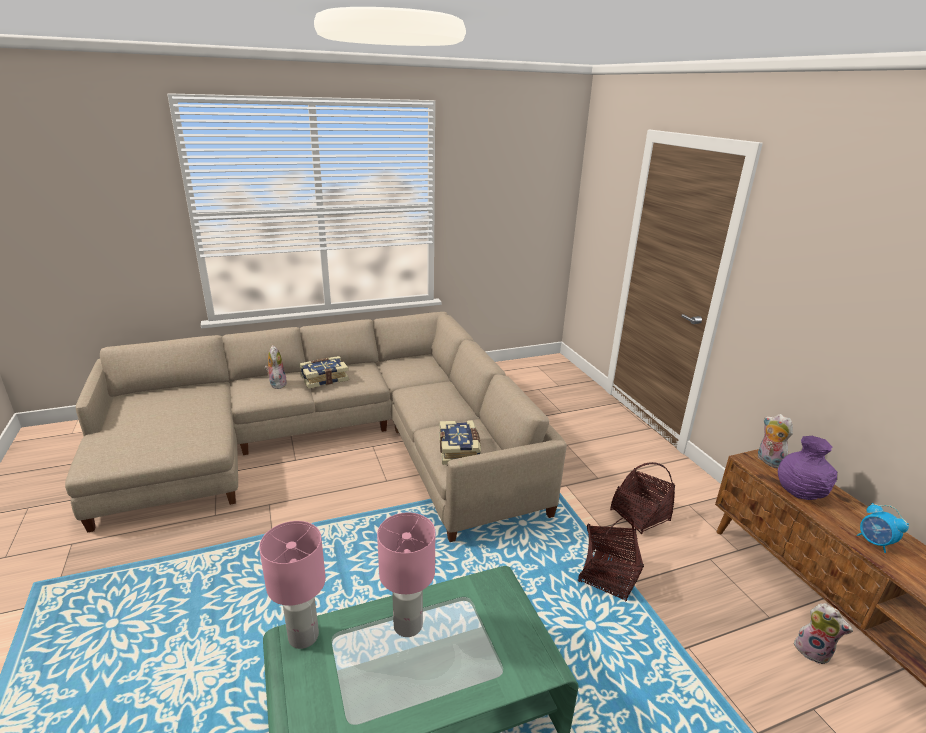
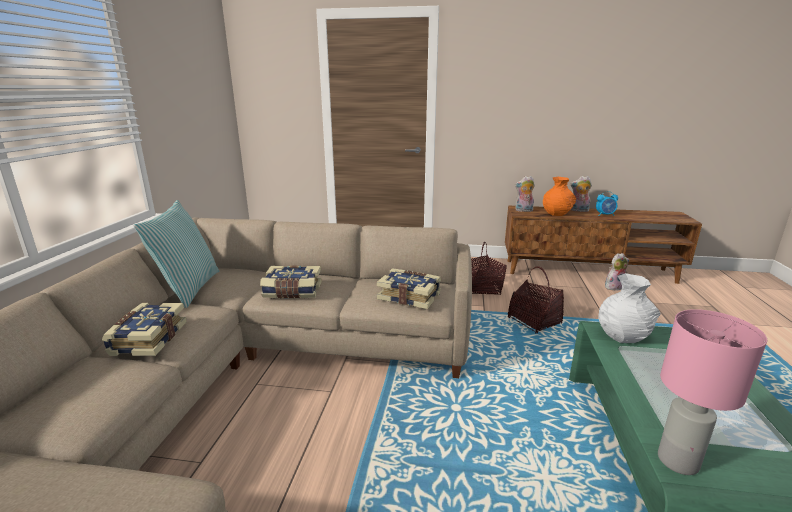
camera: 60 degrees left, 5 degrees down
(277, 384) = (88, 383): plush toy -> plush toy (578, 210)
(393, 361) = (188, 288): none -> pillow
(409, 625) = (656, 384): pink table lamp -> none
(420, 397) = (292, 291): none -> book
(492, 599) = (623, 336): none -> white vase
(801, 492) = (556, 213): purple vase -> orange vase

